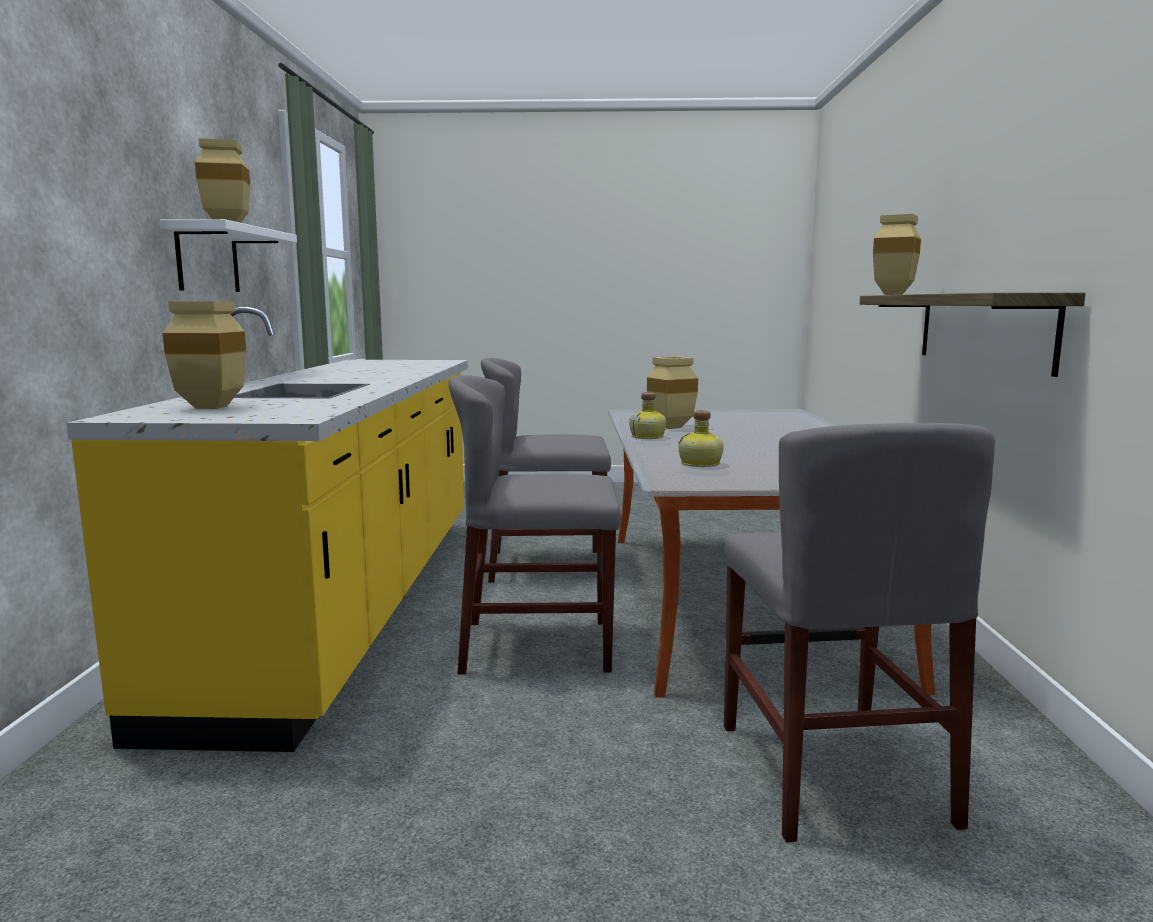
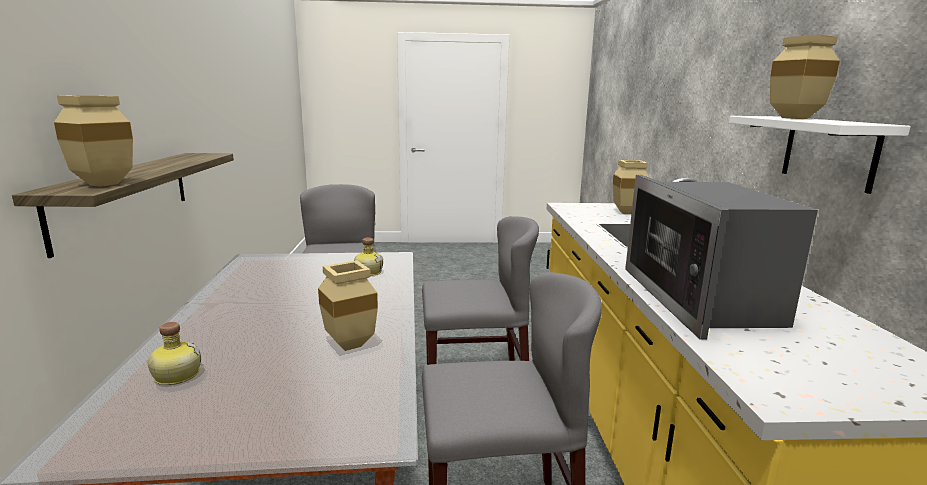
camera: 175 degrees right, 5 degrees up
(397, 370) = (701, 298): none -> microwave
(648, 437) = (387, 316): bottle -> bottle (175, 375)

